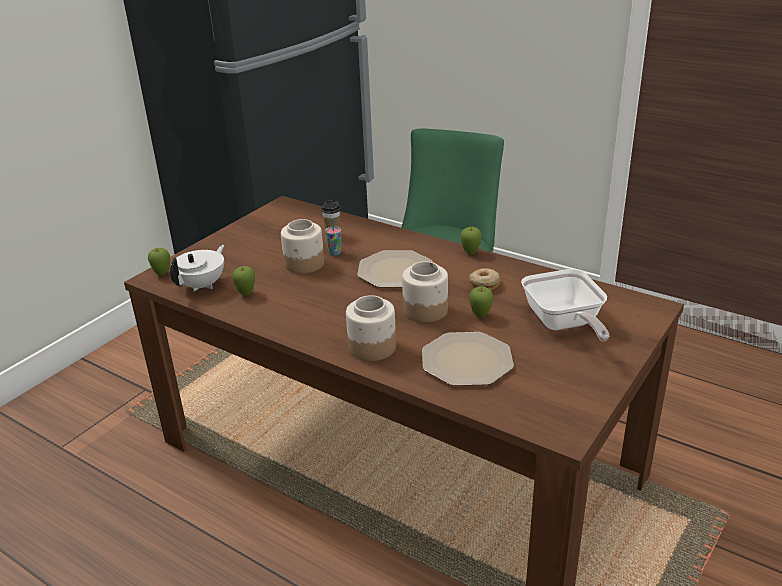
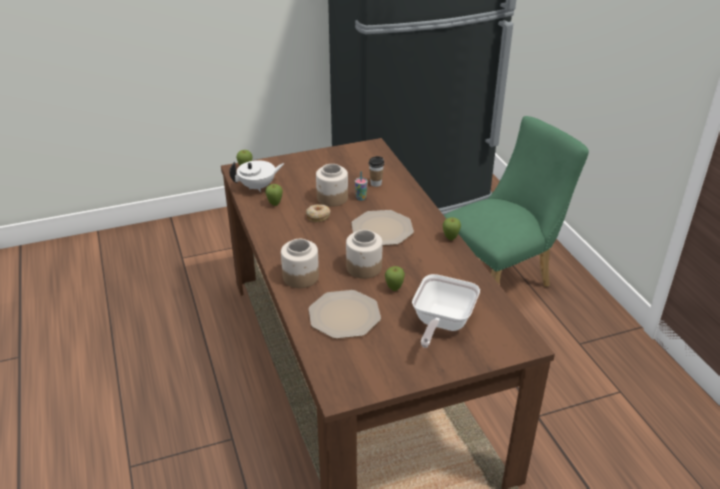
camera: 35 degrees right, 5 degrees up
(484, 284) = (427, 267): donut -> donut (318, 216)

